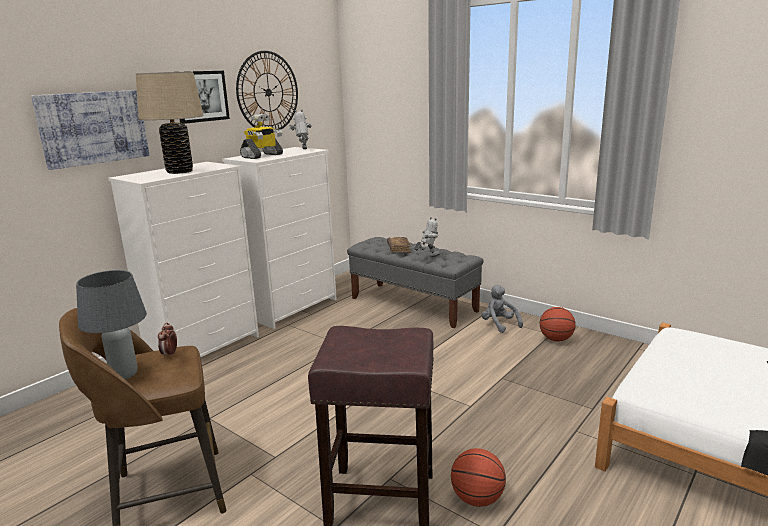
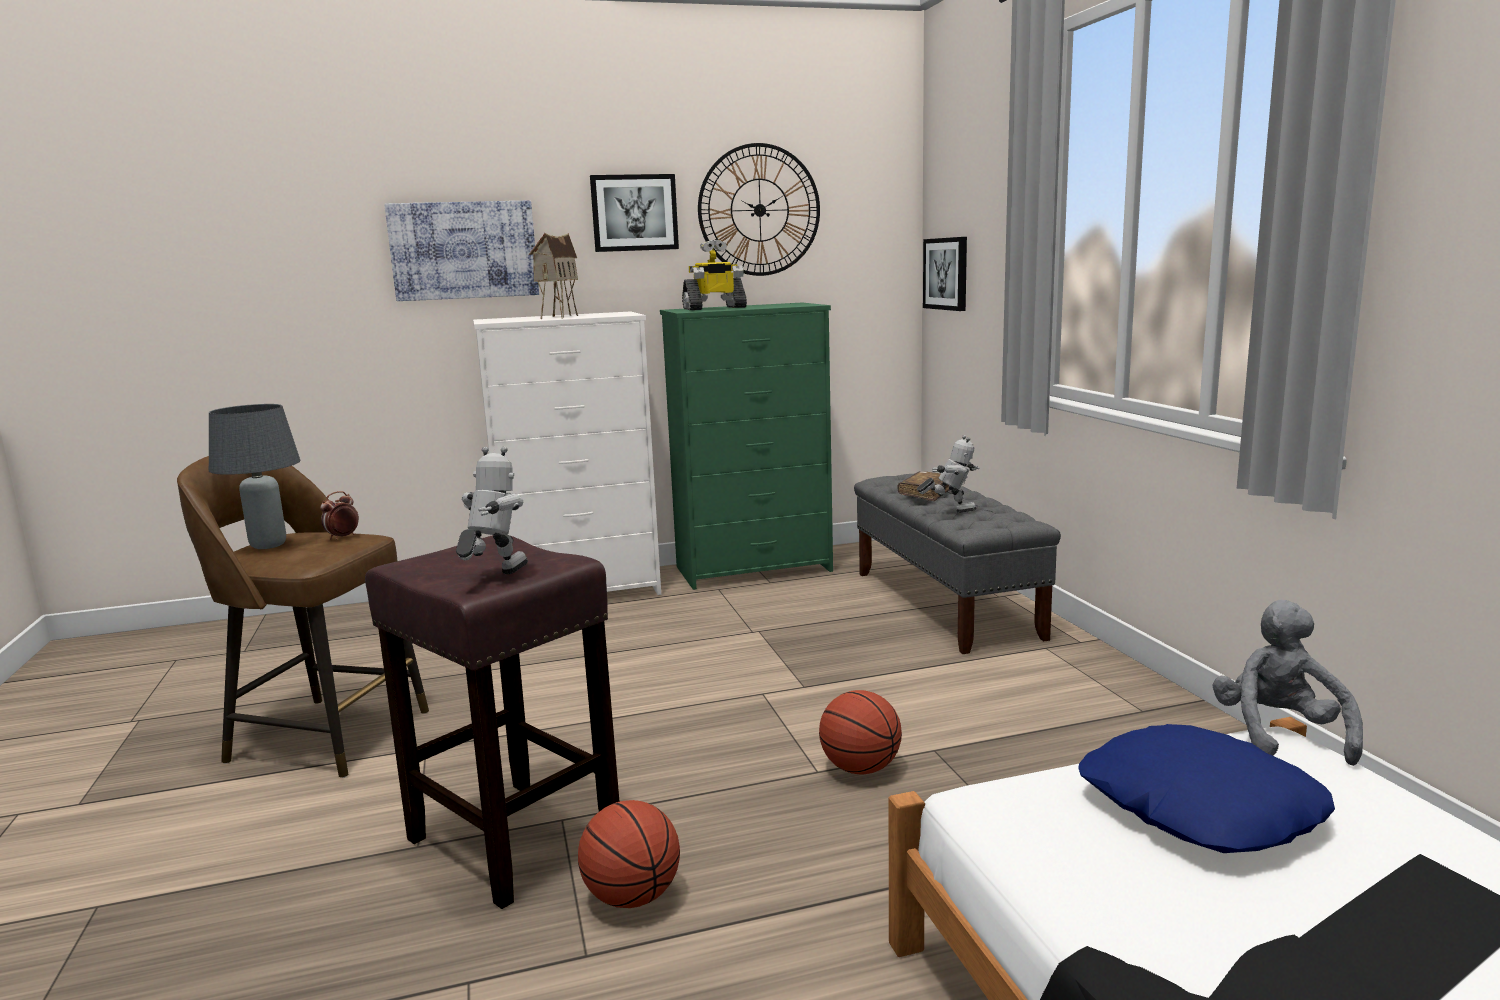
camera: 35 degrees right, 5 degrees down
(179, 171) = (557, 317): beige table lamp -> toy house
(292, 308) = (755, 569): white dresser -> green dresser
(303, 149) = (797, 304): toy robot -> toy robot (494, 576)
(368, 126) = (946, 273): none -> picture
(499, 324) = (1057, 669): grey plush toy -> grey plush toy (1279, 735)
(556, 339) = (1139, 722): basketball -> basketball (860, 768)
(699, 367) = (1198, 807): none -> blue pillow

